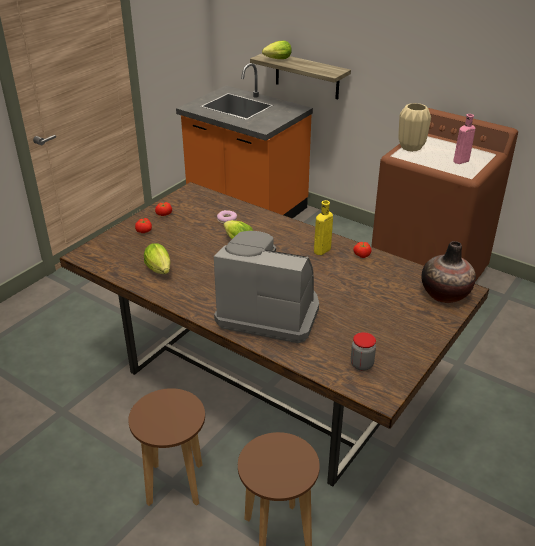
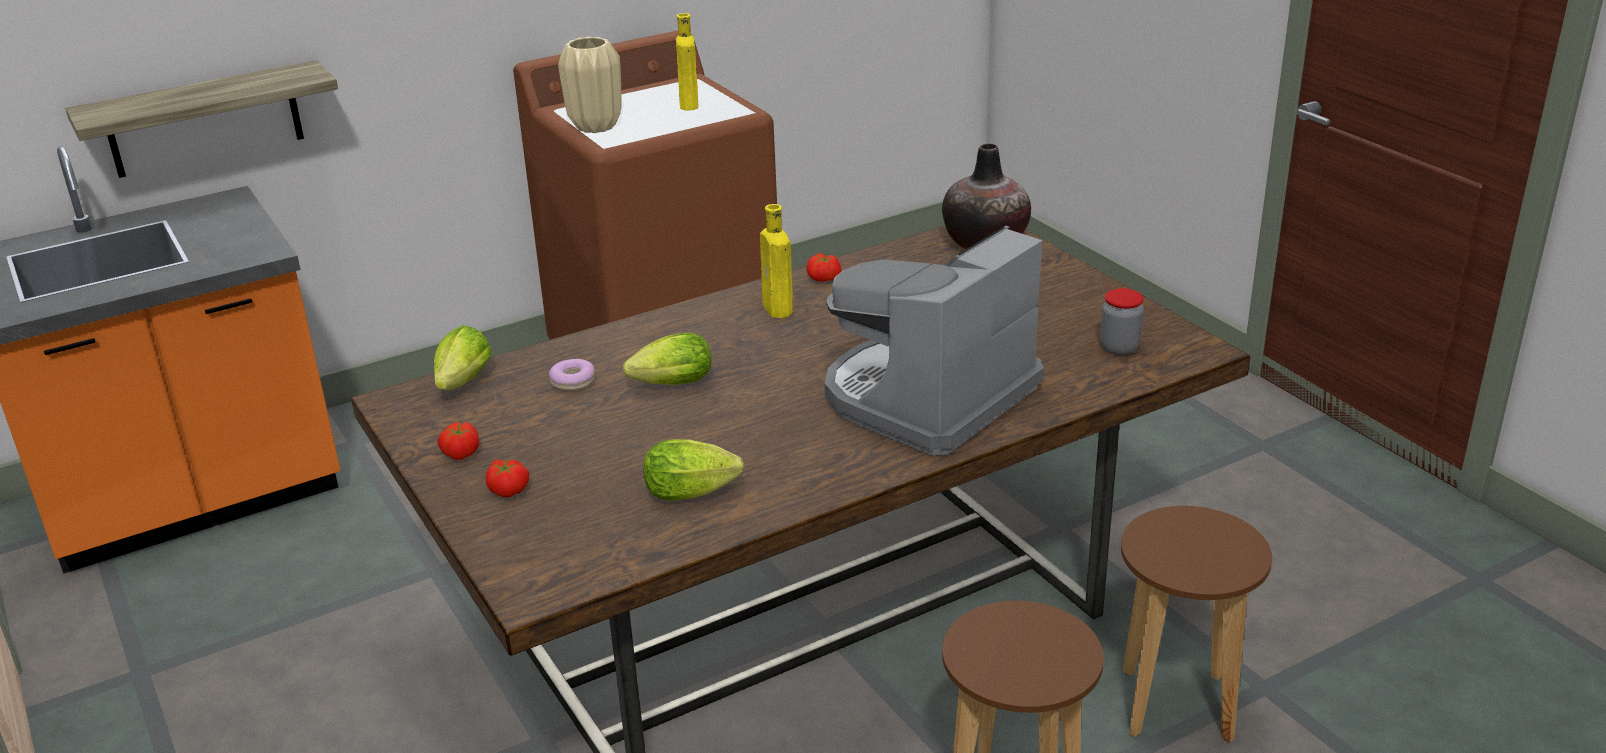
camera: 65 degrees left, 5 degrees down
(276, 59) = (139, 107): lettuce -> lettuce (461, 385)
(460, 161) = (689, 105): pink bottle -> yellow bottle

